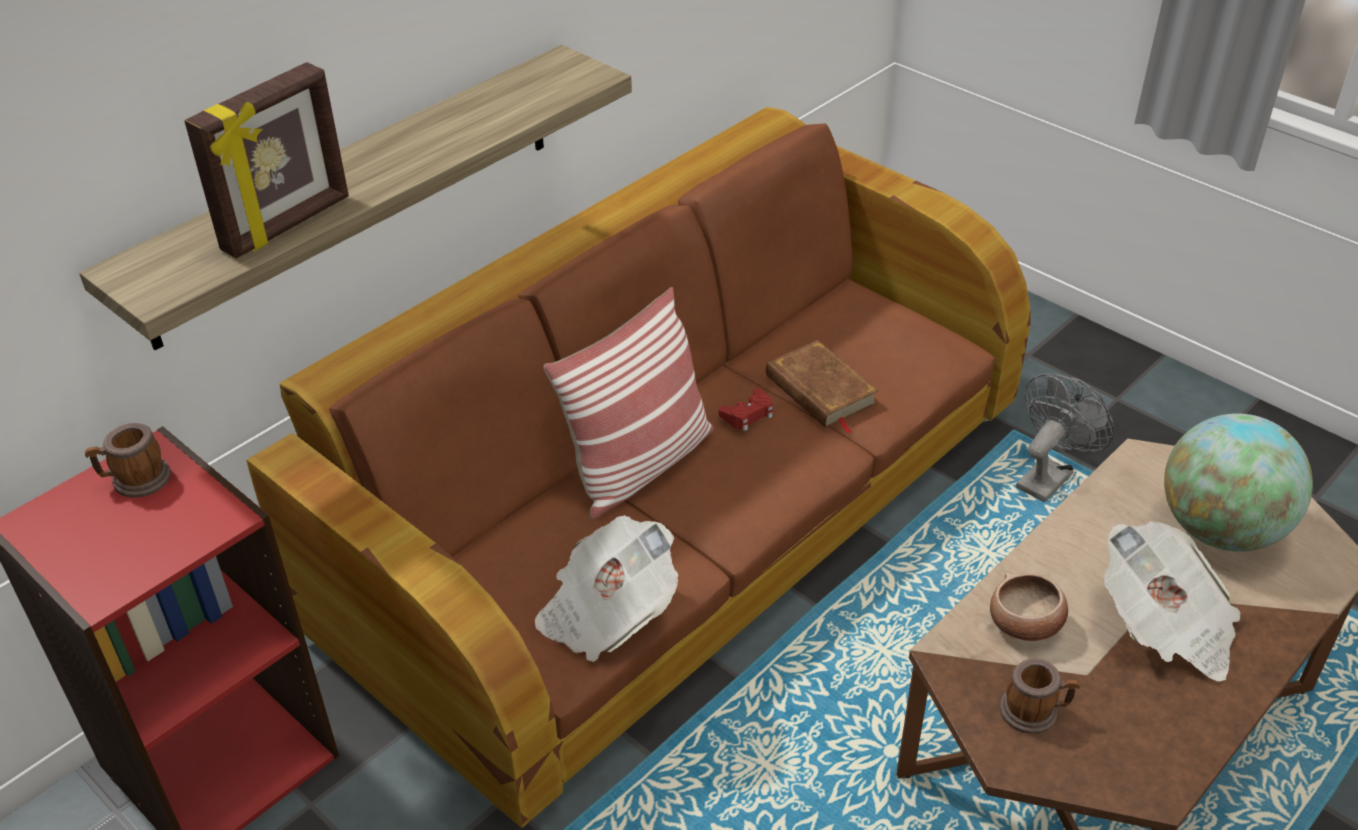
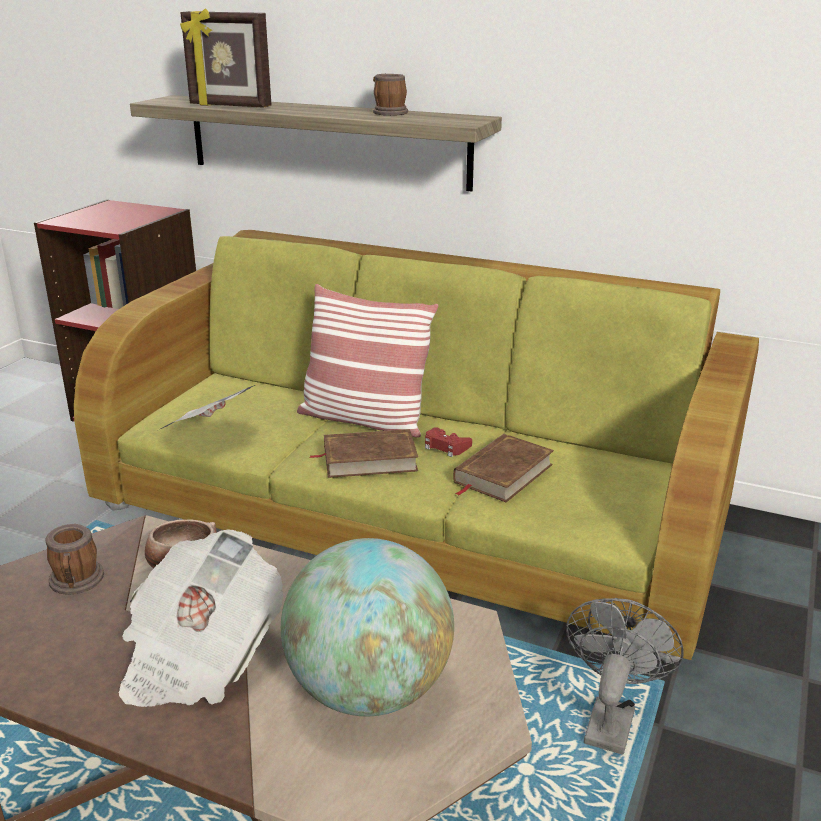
camera: 70 degrees right, 15 degrees down
(135, 480) = (144, 212): mug -> mug (387, 112)
(682, 515) = (412, 510): brown sofa -> green sofa
(750, 479) = (369, 459): none -> brown book
(1048, 476) = (610, 719): grey fan -> grey fan turned 90 degrees counterclockwise

